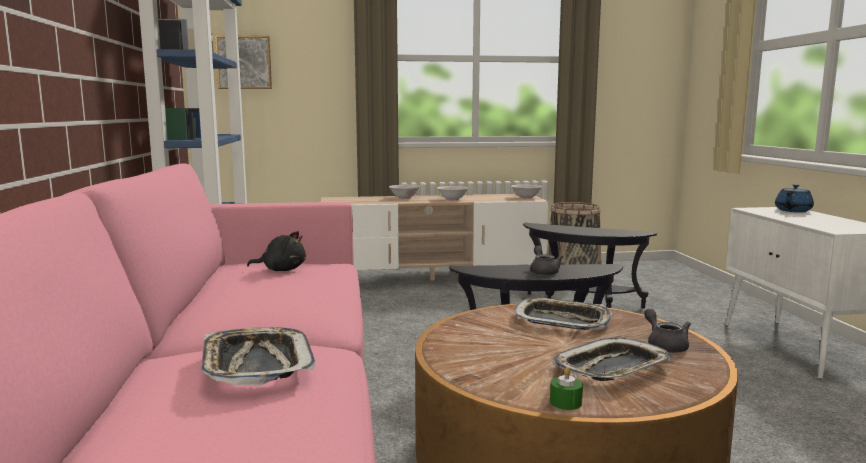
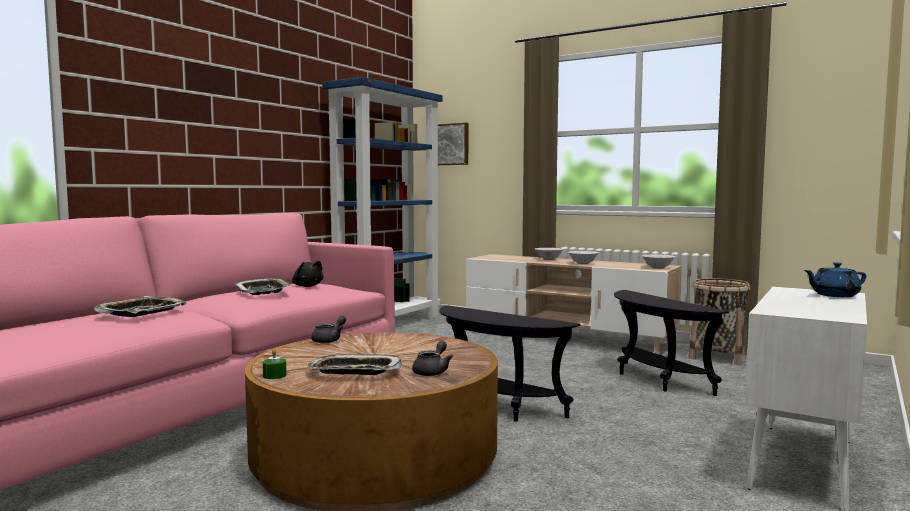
camera: 40 degrees right, 5 degrees down
(543, 271) = (494, 317): grey teapot -> grey teapot (329, 340)
(562, 320) = (421, 347): tray -> tray (263, 291)

